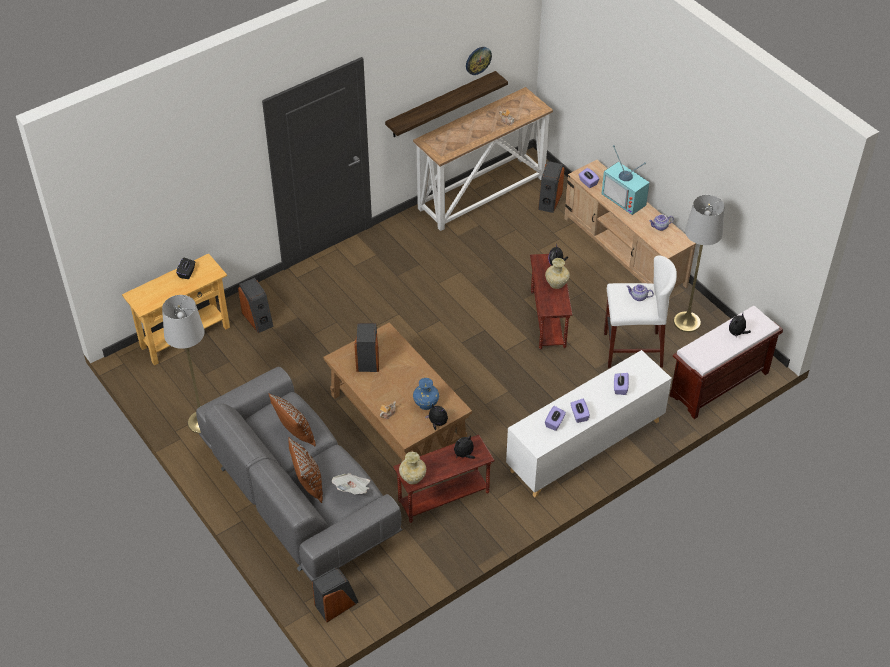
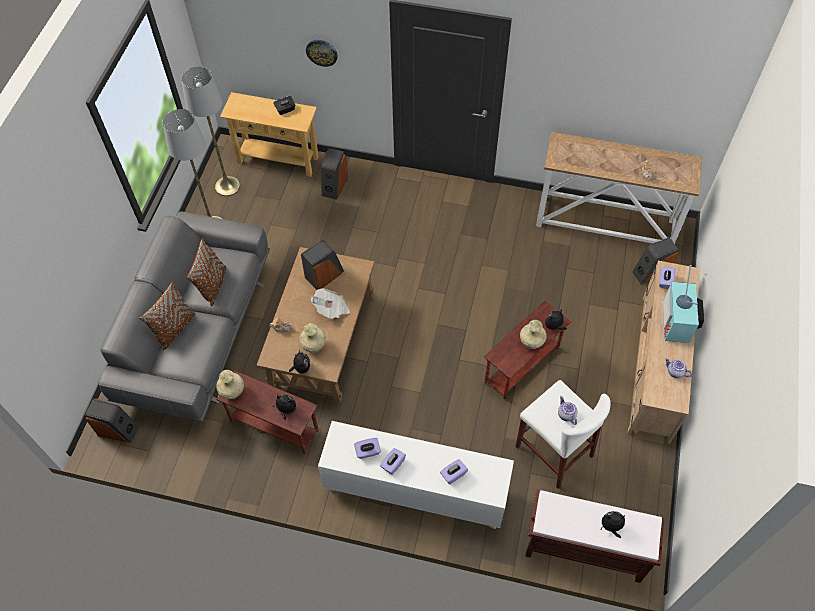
camera: 50 degrees right, 10 degrees up
(352, 489) = (189, 360): newspaper -> newspaper (331, 309)
(425, 404) = (313, 346): blue vase -> beige vase
(441, 105) = (595, 117): shelf -> none
(478, 60) = (652, 98): wall clock -> wall clock (322, 52)
(687, 322) = (629, 471): grey floor lamp -> grey floor lamp (227, 186)

